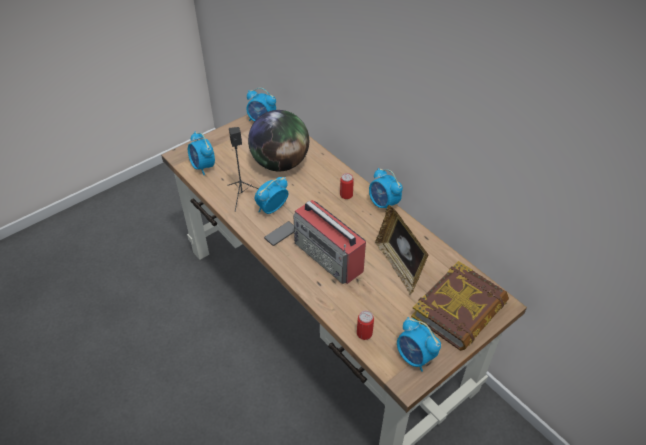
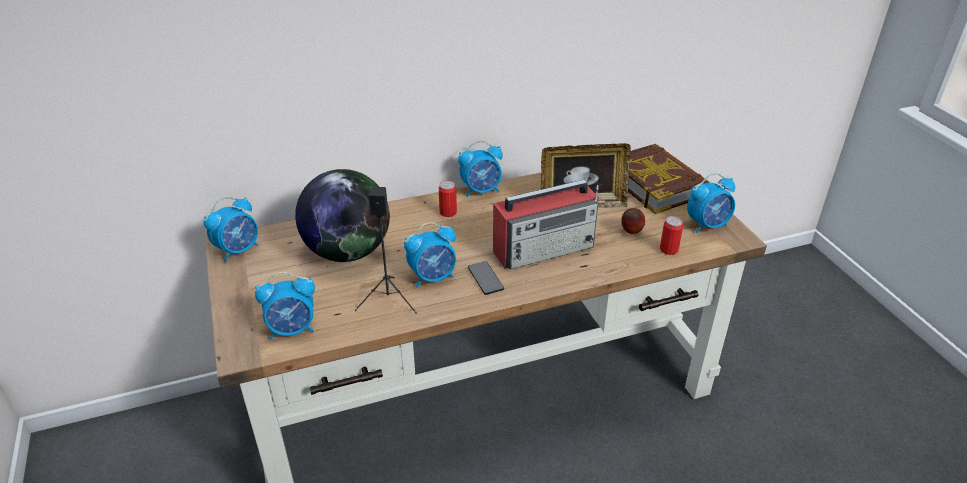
camera: 70 degrees left, 10 degrees down
(271, 209) = (433, 277): alarm clock -> alarm clock turned 90 degrees counterclockwise
(375, 304) = (631, 232): none -> apple

